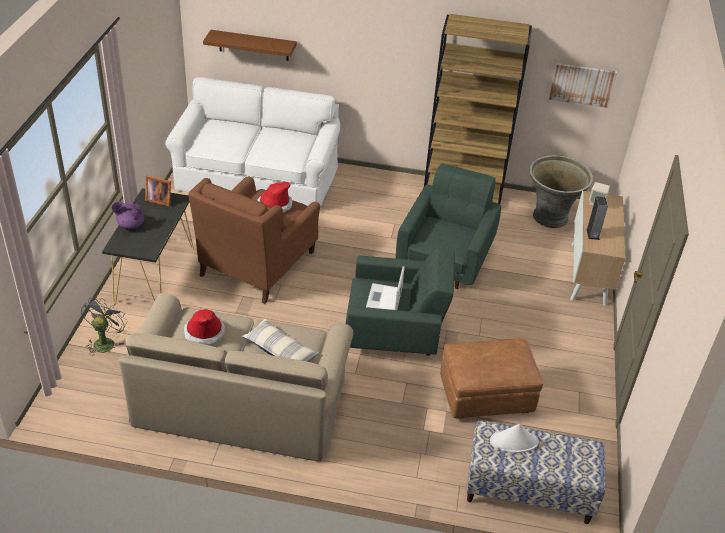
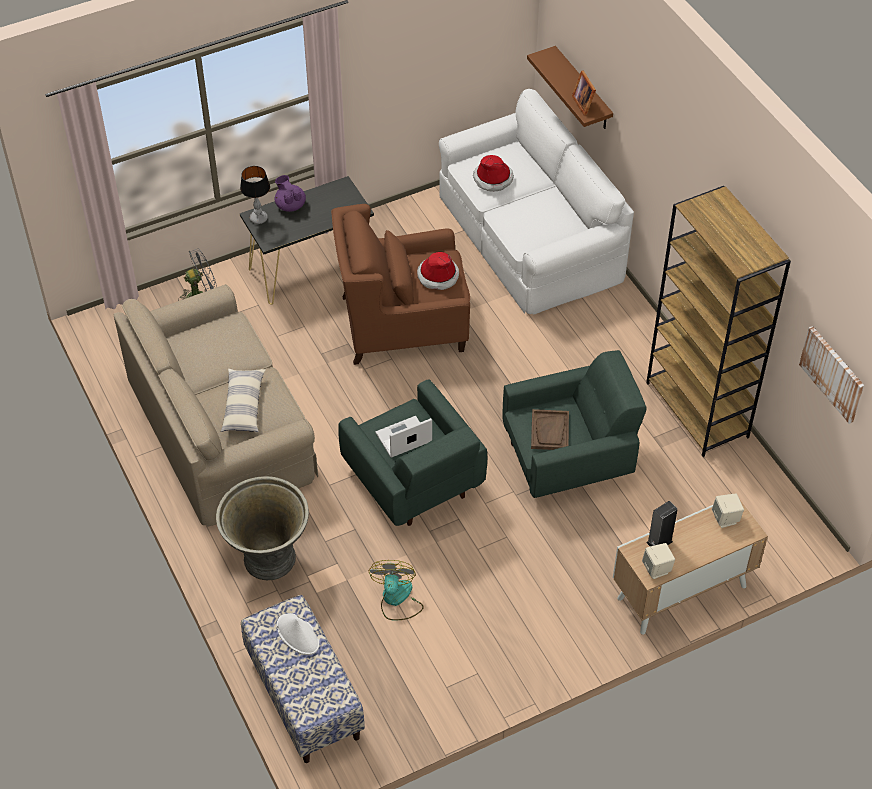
camera: 55 degrees right, 10 degrees up
(121, 245) = (258, 219): none -> table lamp
(159, 200) = (344, 197): picture frame -> picture frame (584, 103)
(204, 333) = (216, 344): hat -> hat (493, 178)
(446, 238) = (550, 431): none -> brown tray
(486, 396) = (397, 599): brown ottoman -> fan
(550, 218) = (747, 508): grey planter -> grey planter (268, 560)
(612, 246) = (657, 569): none -> beige speaker

